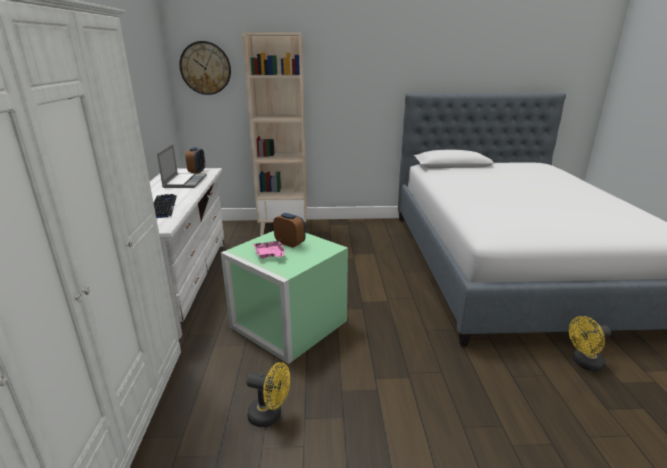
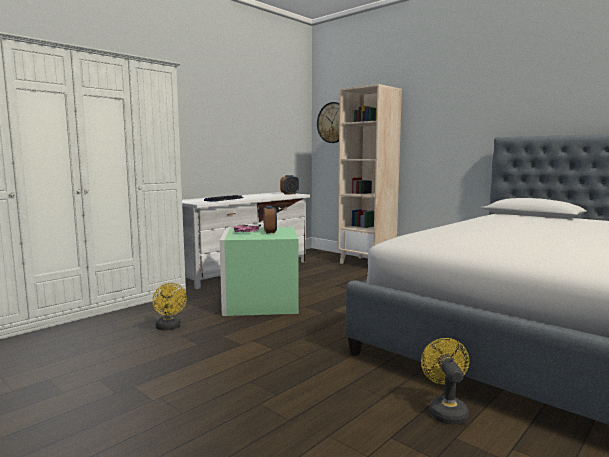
camera: 45 degrees right, 15 degrees down
(184, 181) = (268, 195): laptop -> none
(584, 363) = (446, 411): yellow fan -> yellow fan turned 60 degrees clockwise

